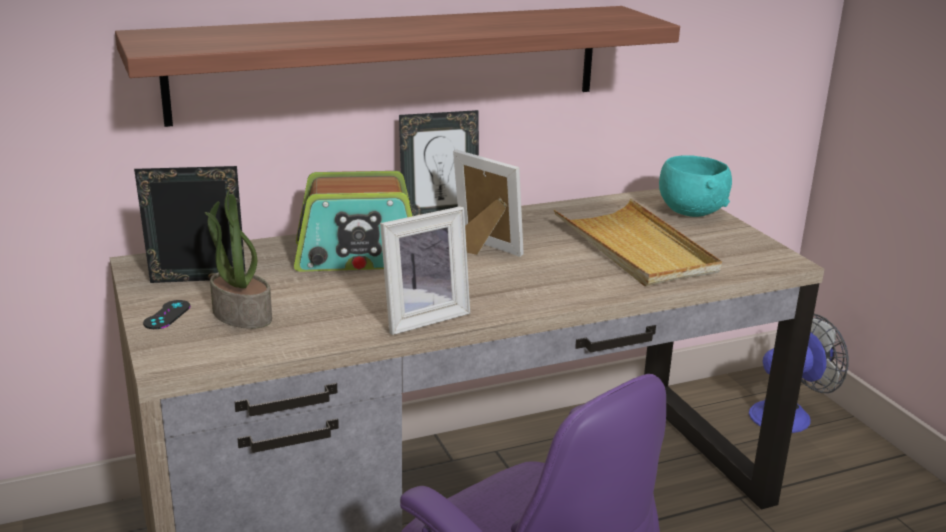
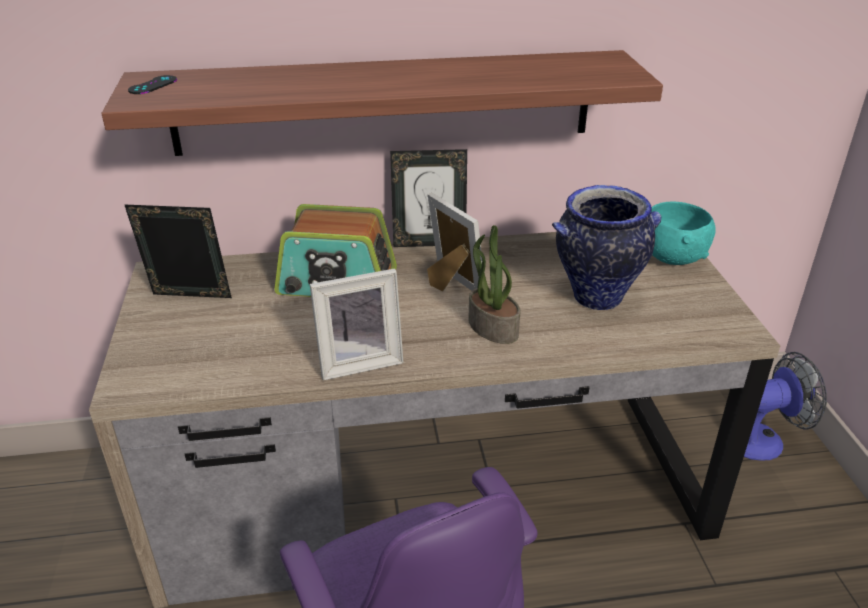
camera: 15 degrees right, 10 degrees up
(167, 315) = (149, 332): black game controller -> black game controller (153, 85)
(240, 315) = (207, 340): potted plant -> potted plant (491, 327)
(635, 248) = (596, 298): beige tray -> vase

